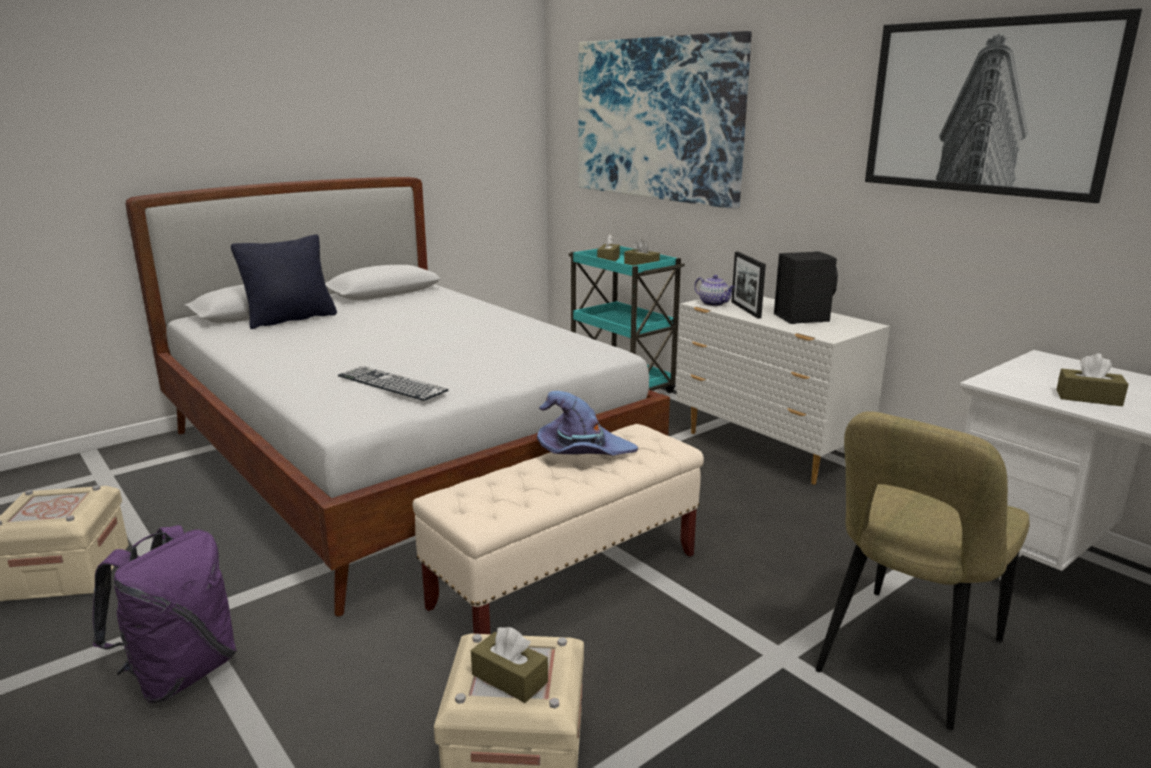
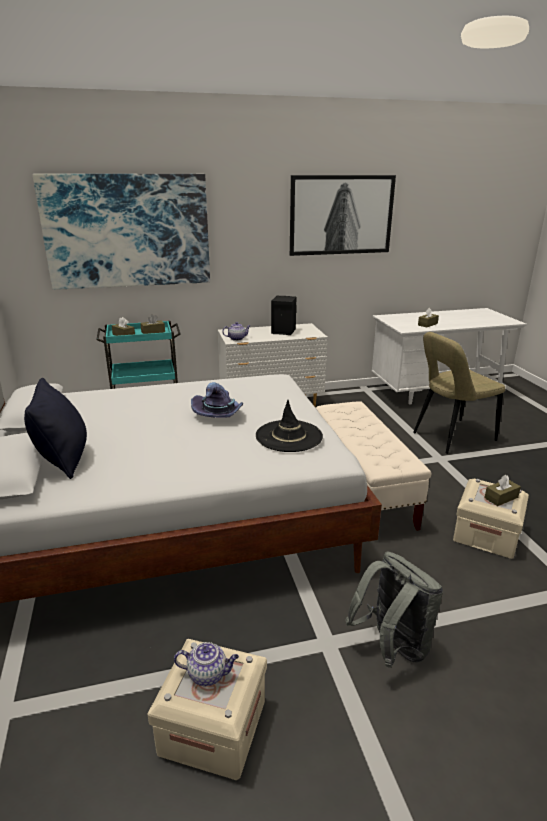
camera: 65 degrees left, 5 degrees up
(54, 503) = (208, 674): none -> teapot
(181, 673) = (392, 647): purple backpack -> grey backpack
(391, 383) = (289, 436): keyboard -> black hat
(582, 452) = (349, 424): purple hat -> purple hat (219, 414)
(745, 310) = (256, 336): picture frame -> none
(905, 660) = (450, 437): beige chair -> beige chair turned 90 degrees clockwise

